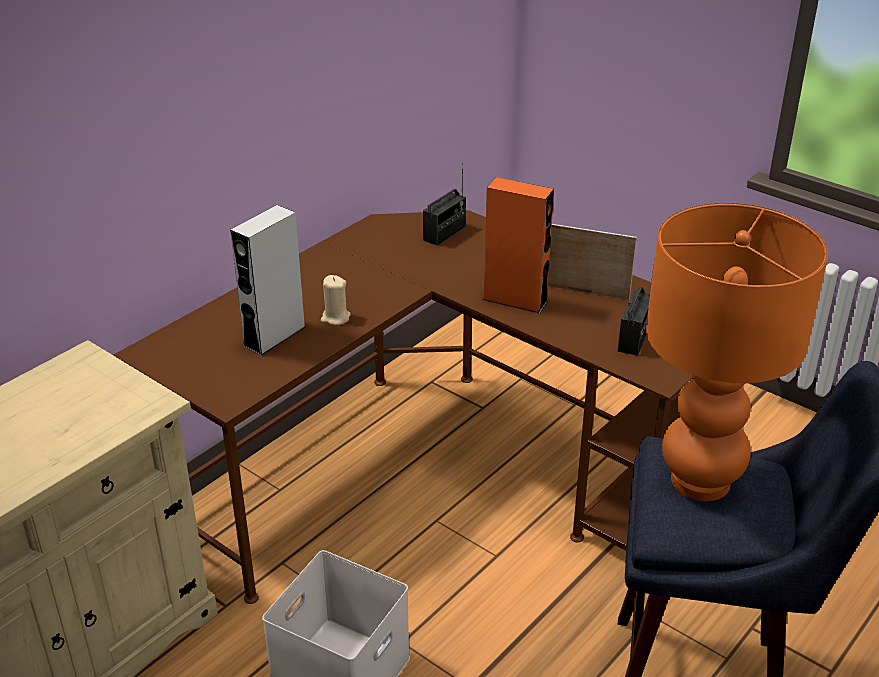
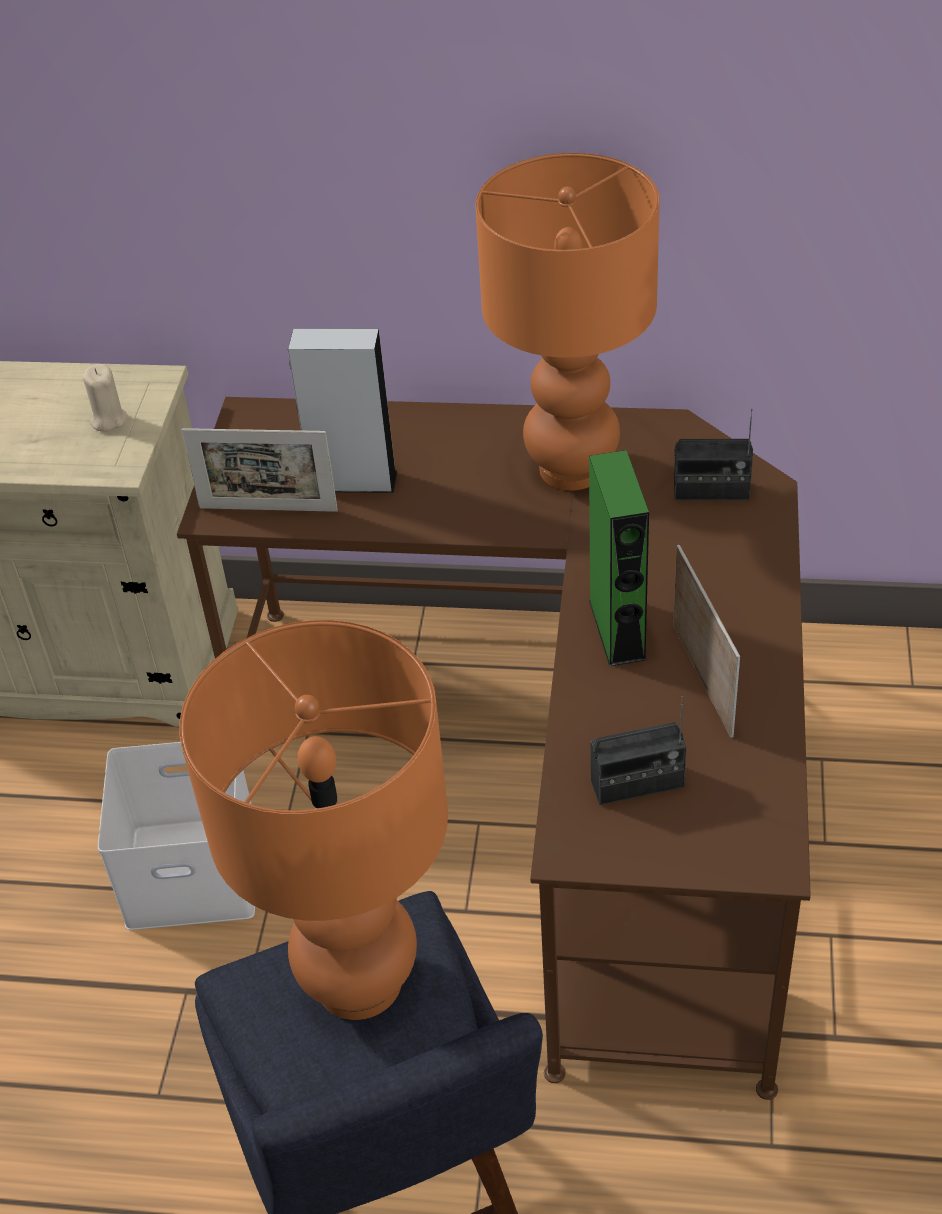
camera: 60 degrees right, 10 degrees up
(255, 377) = (268, 509): none -> picture frame
(335, 318) = (431, 504): beige candle -> beige candle (108, 420)
(370, 264) = (571, 470): none -> orange table lamp
(515, 300) = (617, 630): orange speaker -> green speaker

